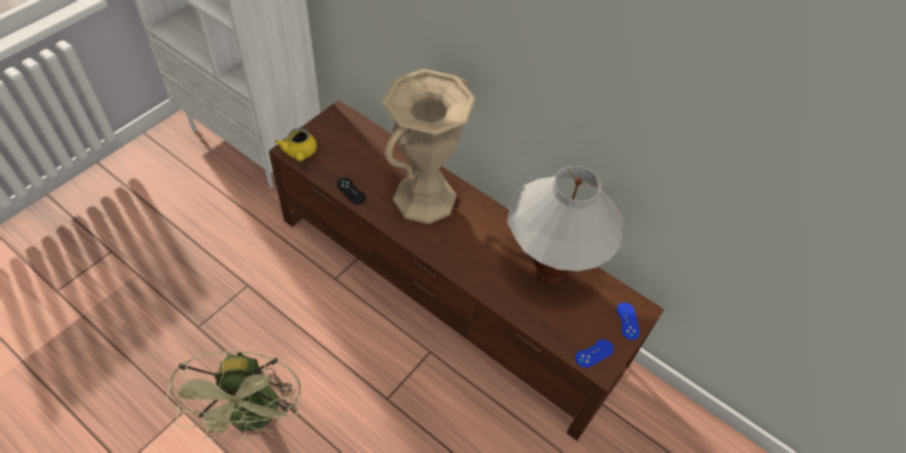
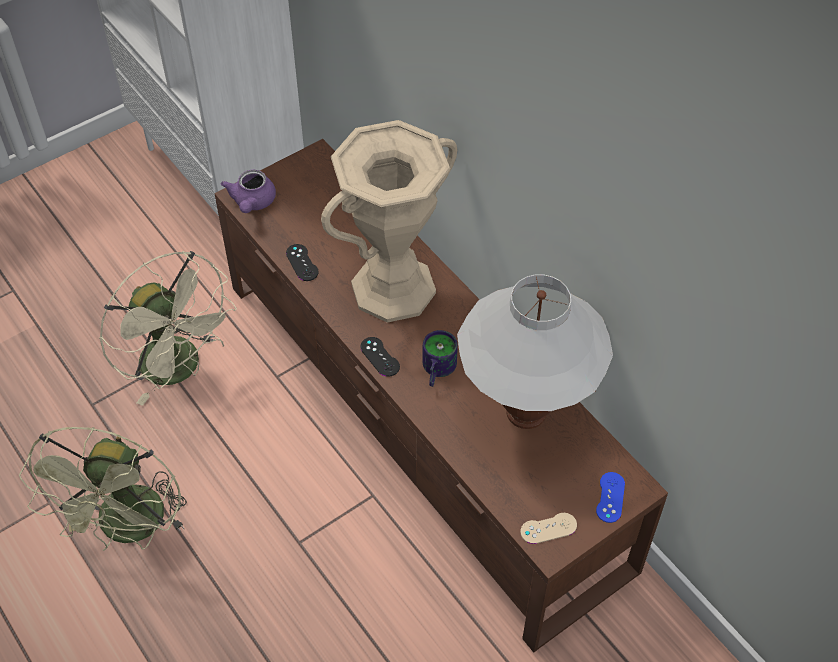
camera: 20 degrees right, 0 degrees up
(260, 287) = (180, 369): none -> beige fan
(300, 153) = (252, 203): yellow teapot -> purple teapot
(431, 250) = (380, 357): none -> black game controller
(474, 253) = (435, 370): none -> mug
(594, 353) = (548, 528): blue game controller -> beige game controller

